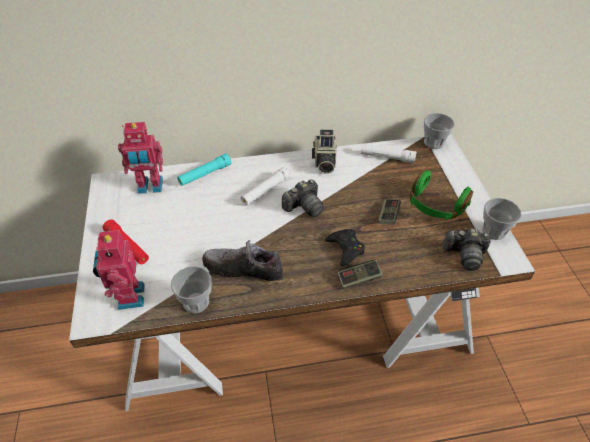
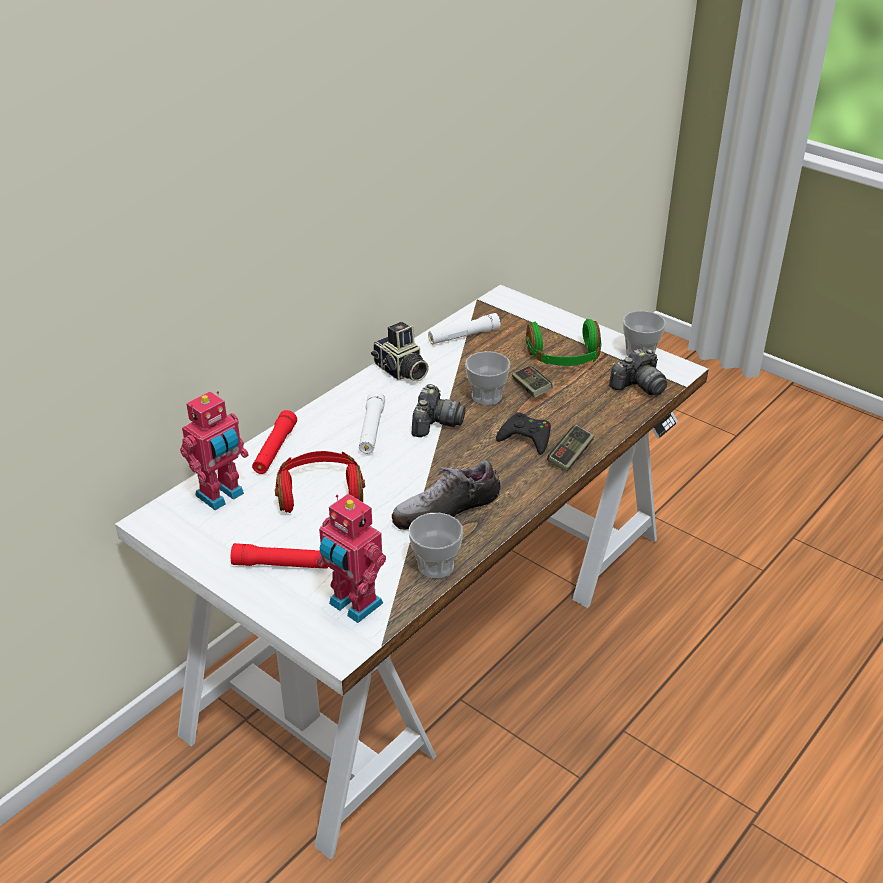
camera: 40 degrees left, 10 degrees down
(195, 214) = (320, 492): none -> red headphones
(205, 174) = (275, 449): turquoise flashlight -> red flashlight
(433, 143) = (494, 300): cup -> cup (486, 396)

